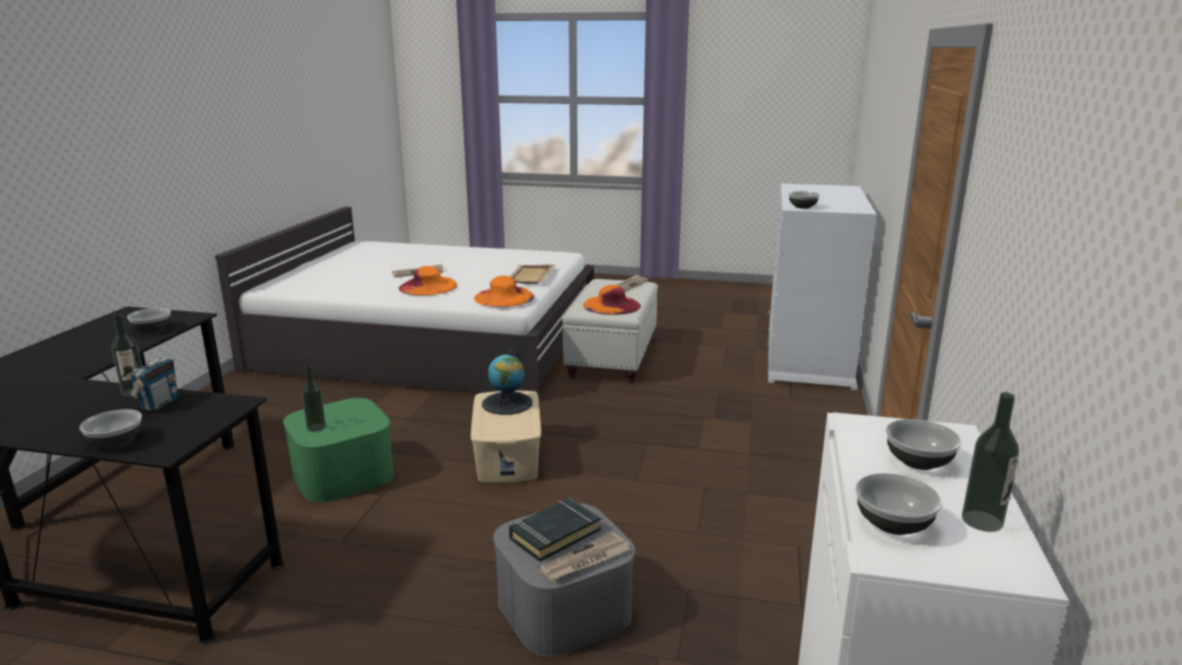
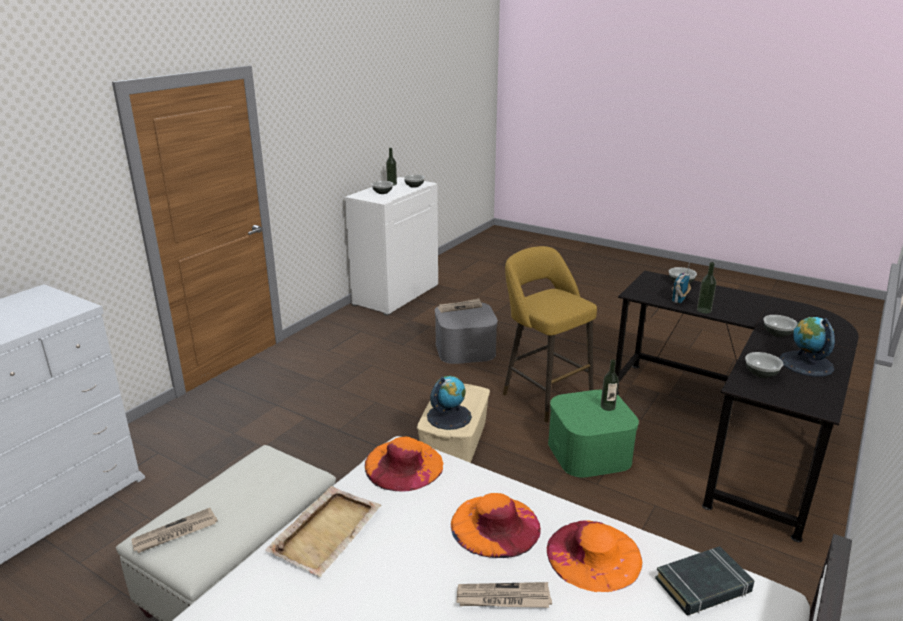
camera: 160 degrees left, 5 degrees up
(79, 344) = (806, 364): none -> globe
(400, 537) = (543, 394): none -> yellow stool
(554, 534) = (467, 318): black book -> black book (703, 586)
(611, 305) = (260, 478): orange hat -> orange hat (593, 555)
(802, 207) = (66, 308): bowl -> bowl (778, 333)

